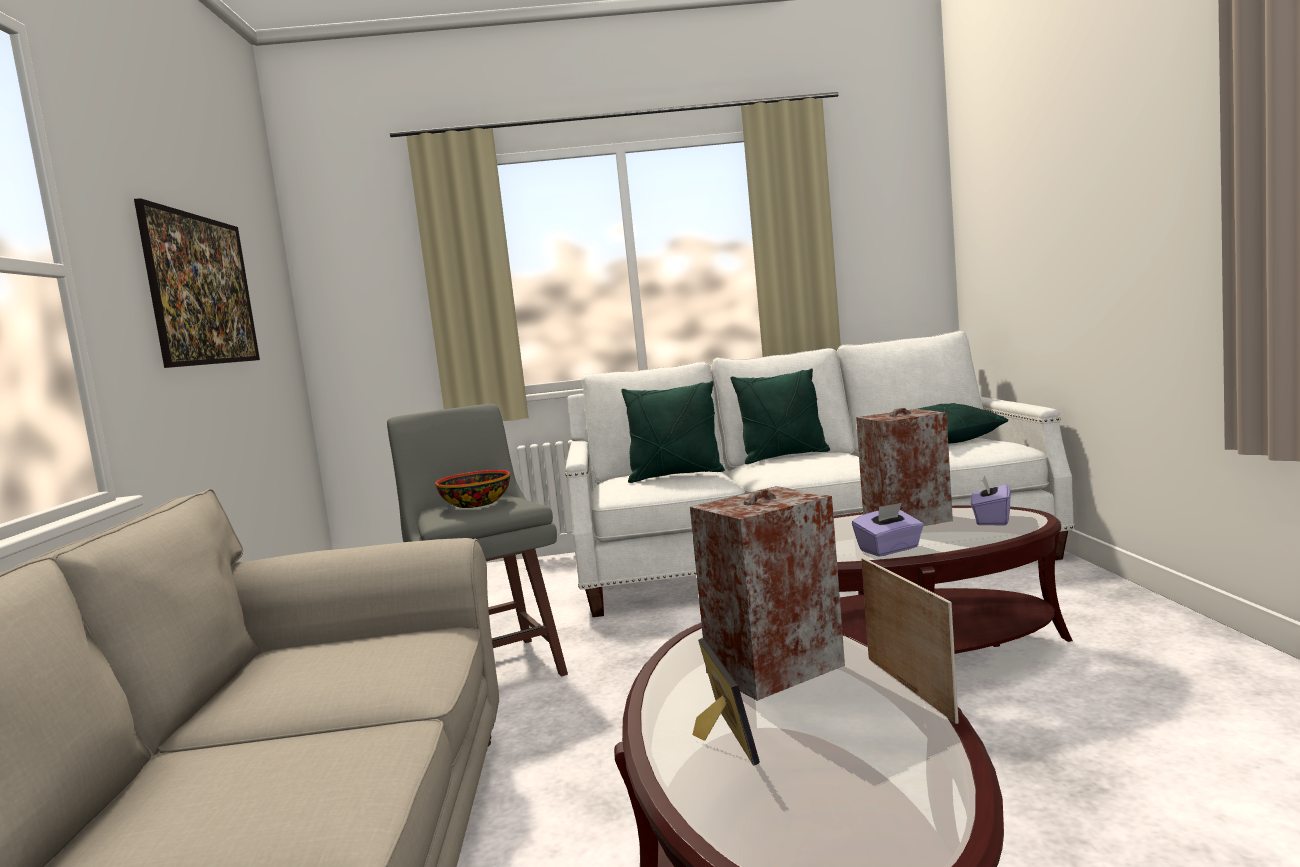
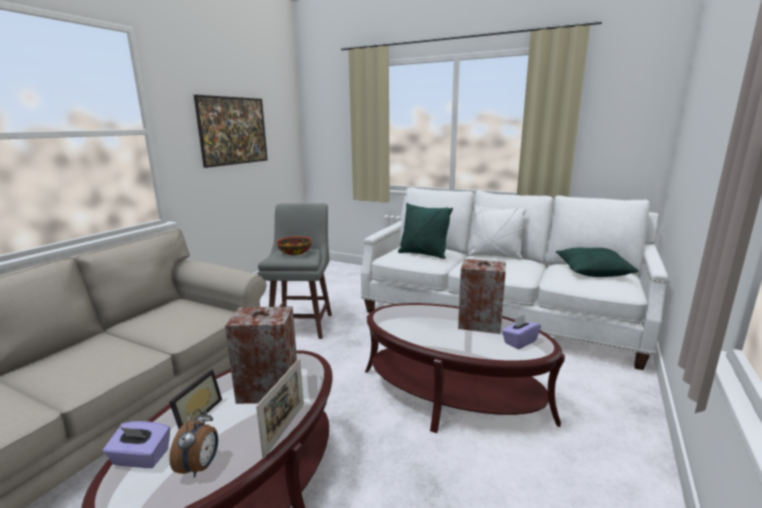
camera: 30 degrees right, 10 degrees up
(784, 457) = (495, 256): green pillow -> white pillow
(885, 774) = (200, 467): none -> alarm clock
(889, 549) = (434, 341): purple tissue box -> purple tissue box (141, 458)

